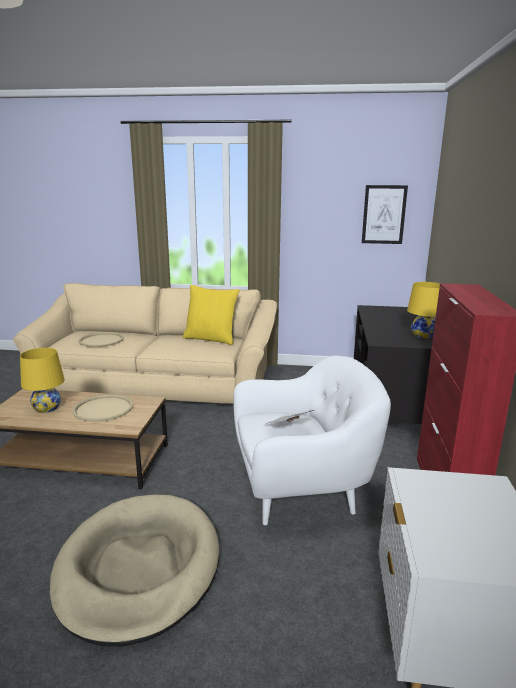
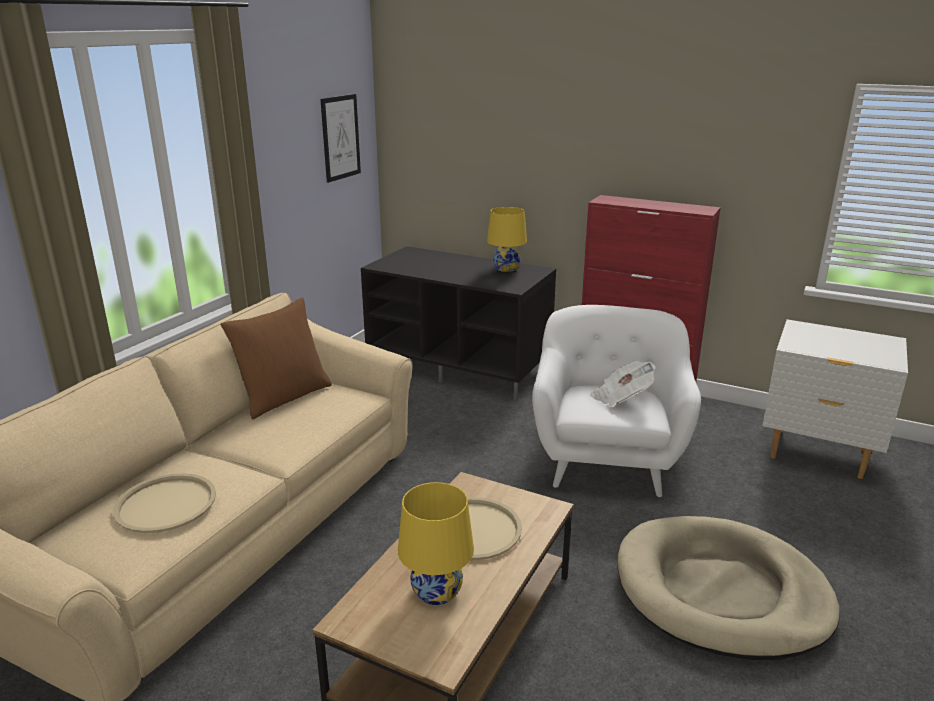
camera: 70 degrees left, 5 degrees up
(211, 339) = (283, 397): yellow pillow -> brown pillow

